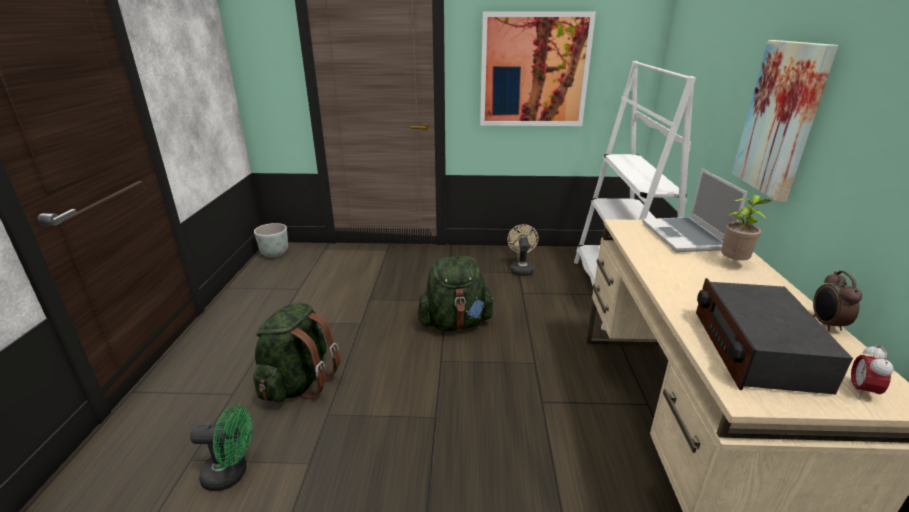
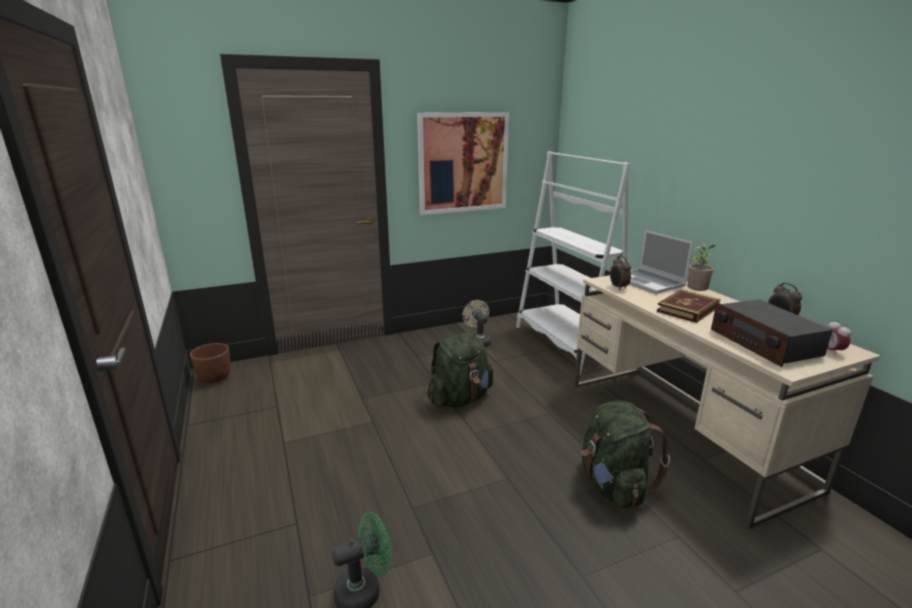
camera: 25 degrees left, 5 degrees down
(275, 253) = (215, 378): grey planter -> brown planter
(298, 382) = (358, 490): green backpack -> green backpack (613, 485)
(634, 236) = (618, 287): none -> alarm clock
(695, 280) = (687, 309): none -> book
(781, 119) = (698, 189): picture -> none

